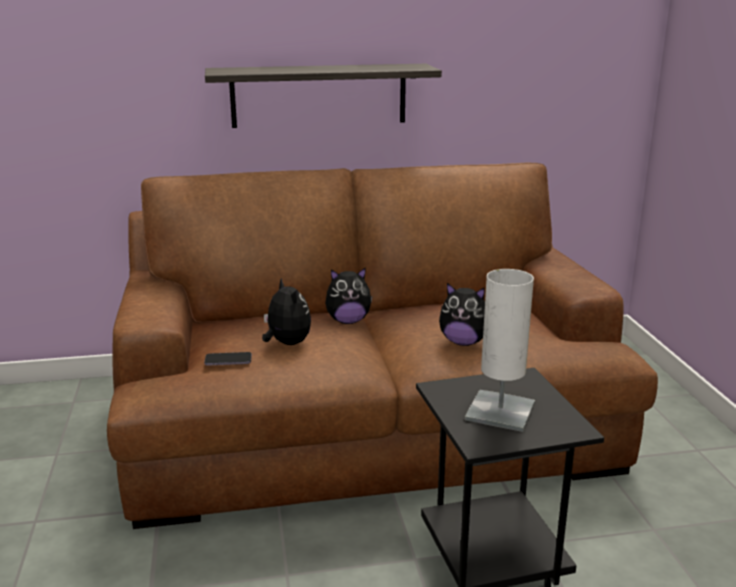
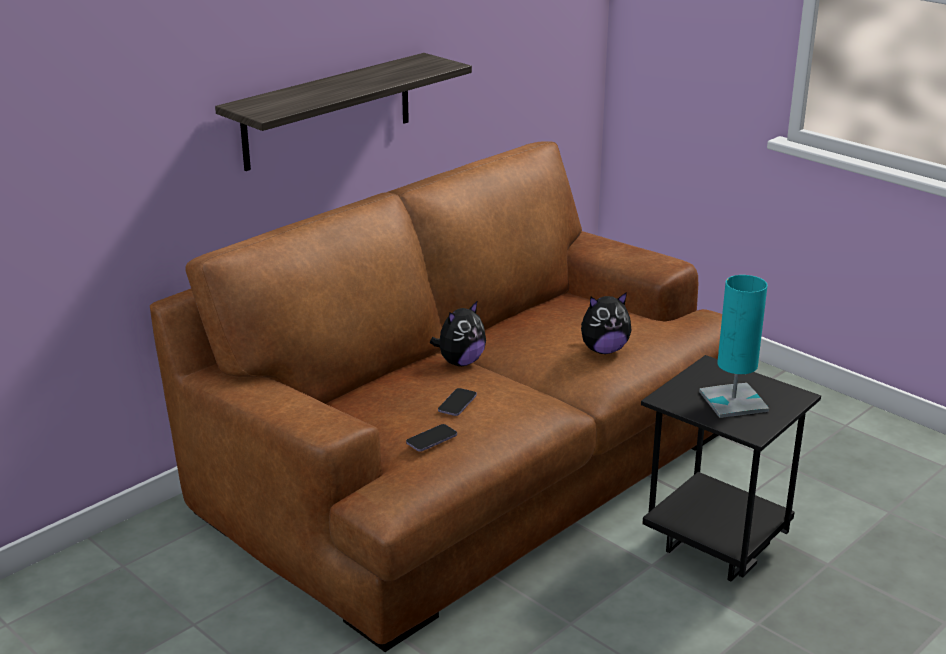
camera: 35 degrees left, 5 degrees up
(286, 343) = (457, 404): plush toy -> phone
(500, 412) = (733, 401): white table lamp -> turquoise table lamp

